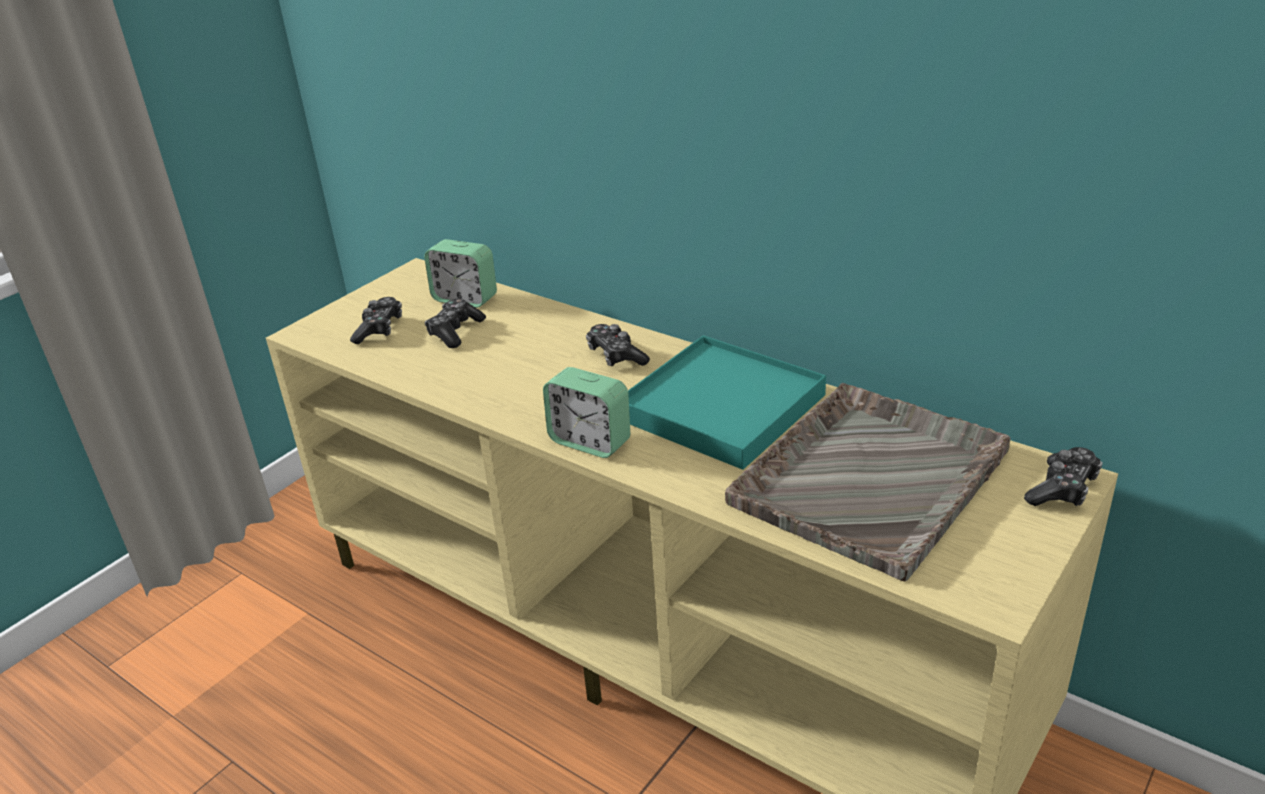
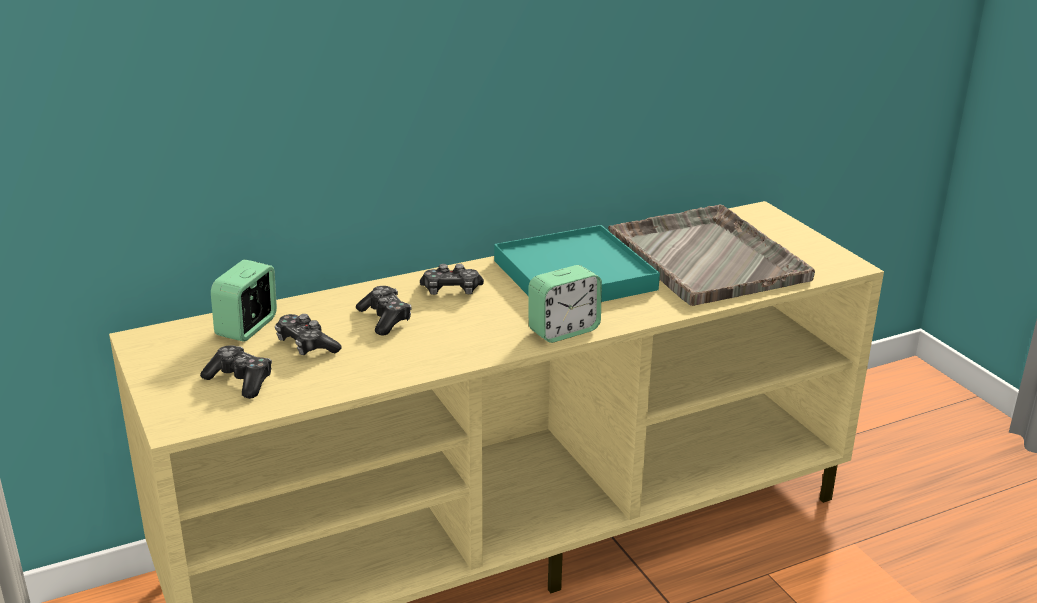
camera: 65 degrees left, 5 degrees down
(465, 299) = (247, 327): alarm clock -> alarm clock turned 150 degrees clockwise
(1062, 489) = (767, 217): game controller -> game controller (385, 319)

